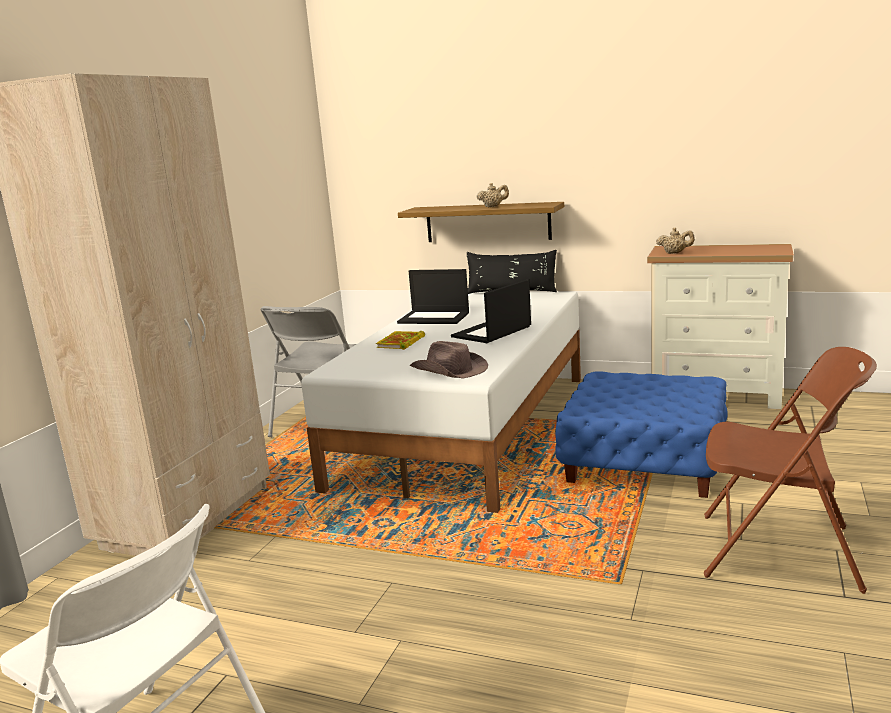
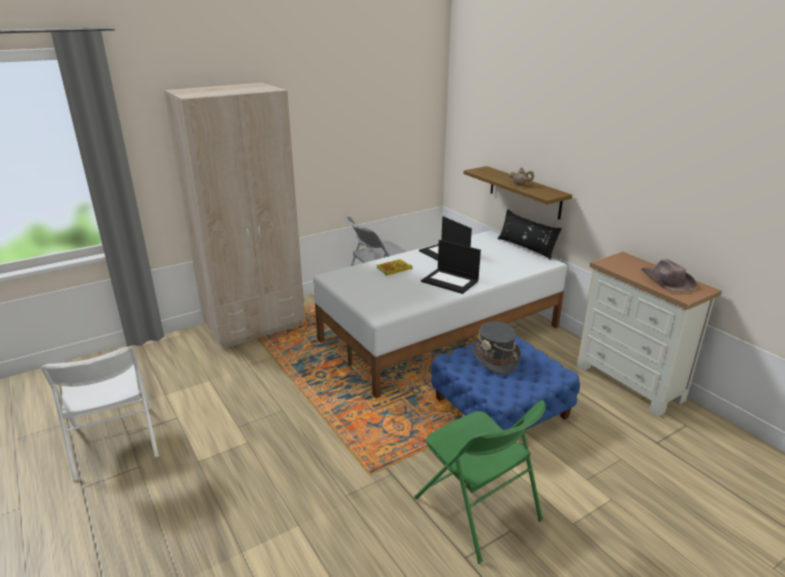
camera: 35 degrees right, 10 degrees up
(449, 370) = (378, 303): brown hat -> brown hat (666, 281)
(491, 332) = (450, 281): laptop -> laptop turned 135 degrees counterclockwise
(623, 393) = (495, 358): none -> grey hat
(675, 253) = (615, 266): beige teapot -> none
(777, 551) = (476, 509): brown chair -> green chair

